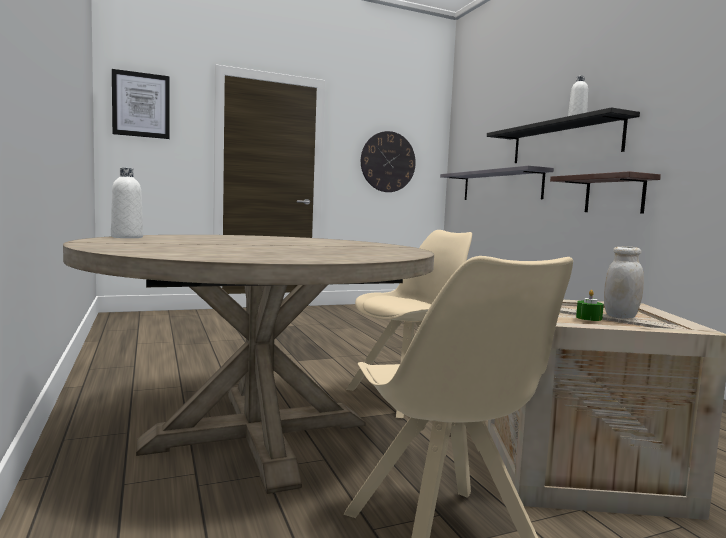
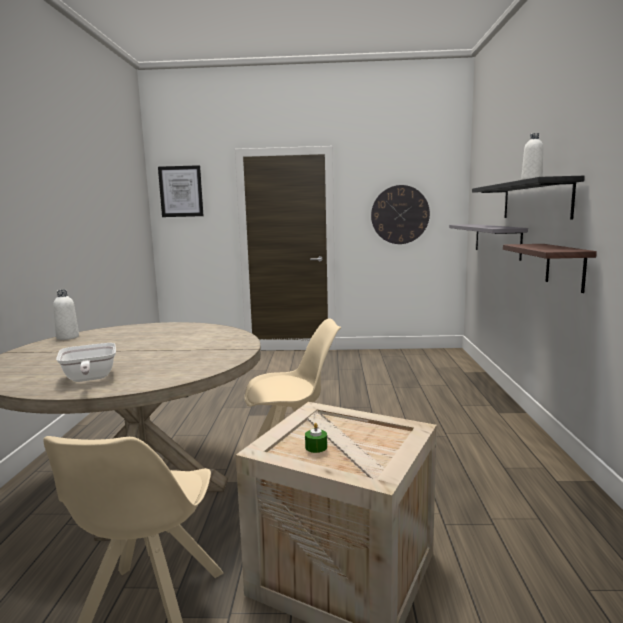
camera: 25 degrees right, 5 degrees up
(291, 255) = (89, 379): none -> frying pan
(621, 317) = (355, 447): white jar -> none

